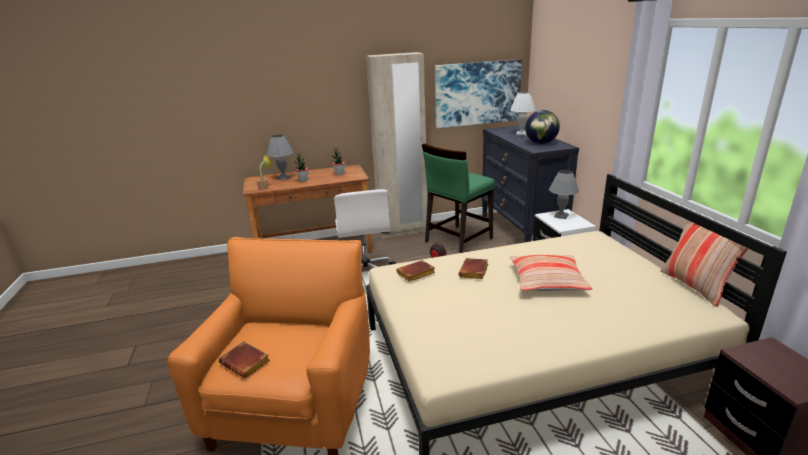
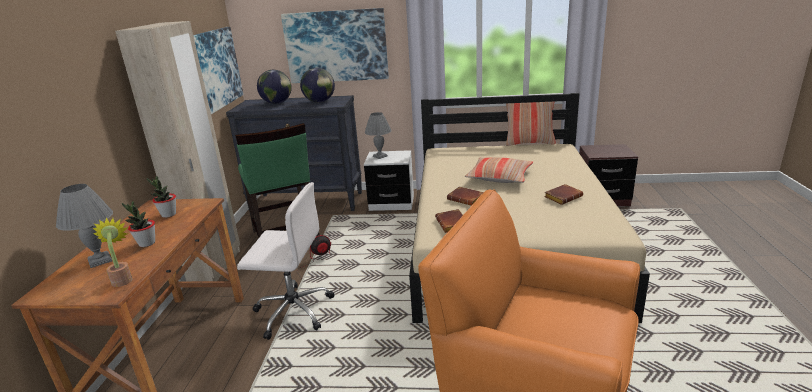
camera: 70 degrees left, 0 degrees up
(247, 363) = (590, 339): brown book -> brown book (563, 197)
(521, 134) = (277, 103): white table lamp -> globe
(581, 94) = (336, 46): none -> picture

